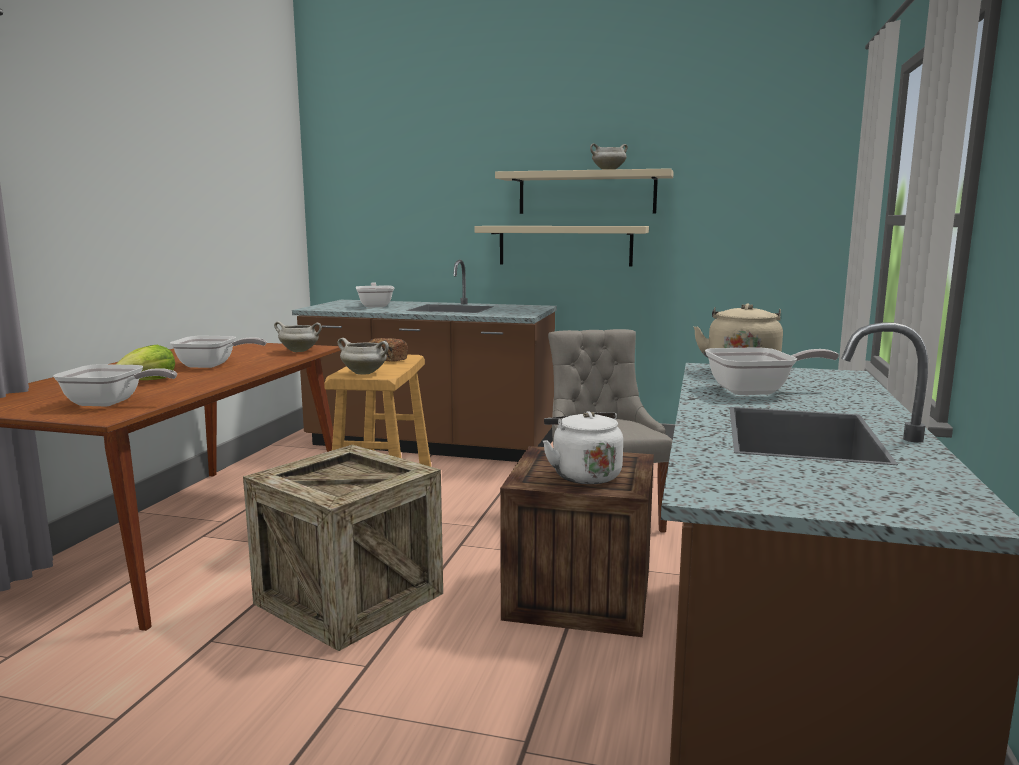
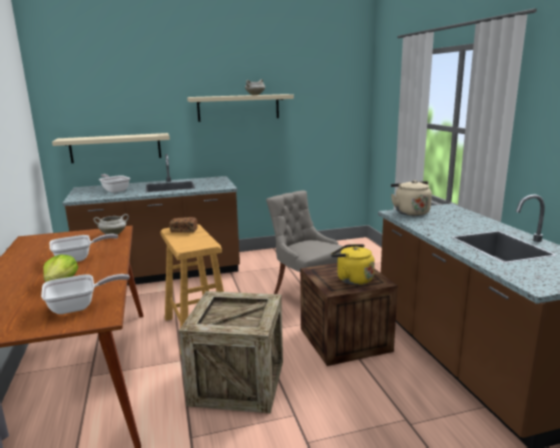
camera: 30 degrees left, 5 degrees up
(365, 373) = (195, 244): white cooking pot -> none
(565, 245) = (227, 139): beige shelf -> beige shelf (115, 148)
(583, 475) = (352, 279): white kettle -> yellow kettle
(757, 391) = (441, 224): frying pan -> none

